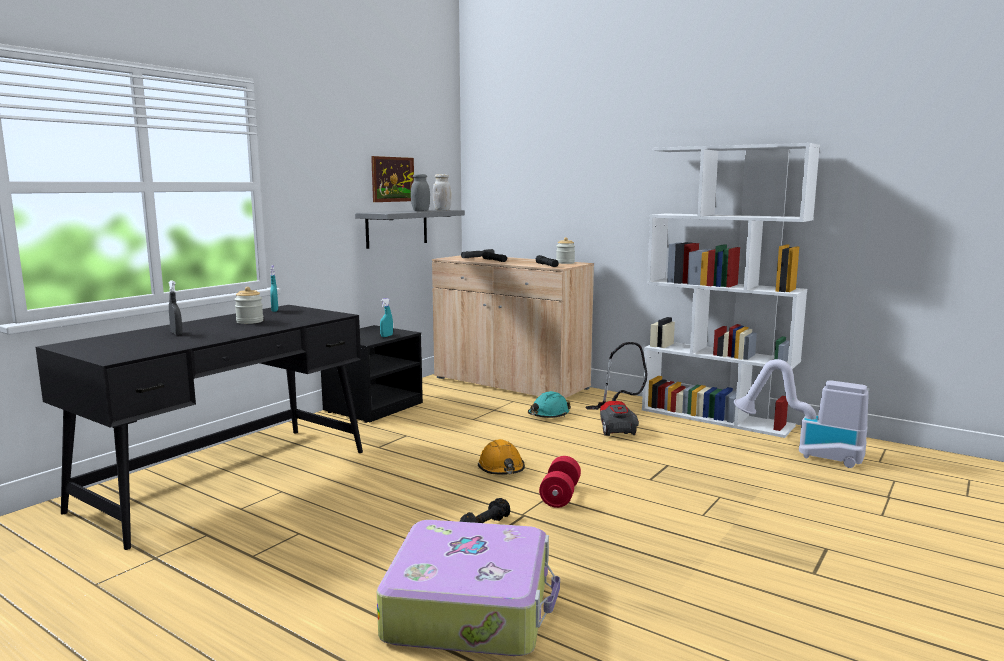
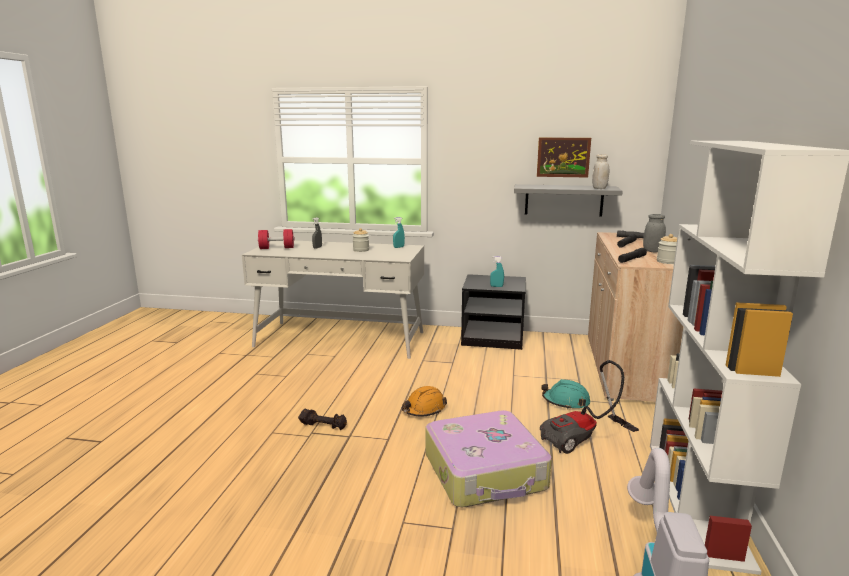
camera: 65 degrees right, 5 degrees up
(228, 479) = (340, 339): black desk -> white desk
(420, 210) = (576, 187): grey jar -> grey jar (652, 251)
(471, 606) = (218, 446): suitcase -> suitcase (486, 472)
(560, 495) = (393, 443): red dumbbell -> red dumbbell (276, 248)

